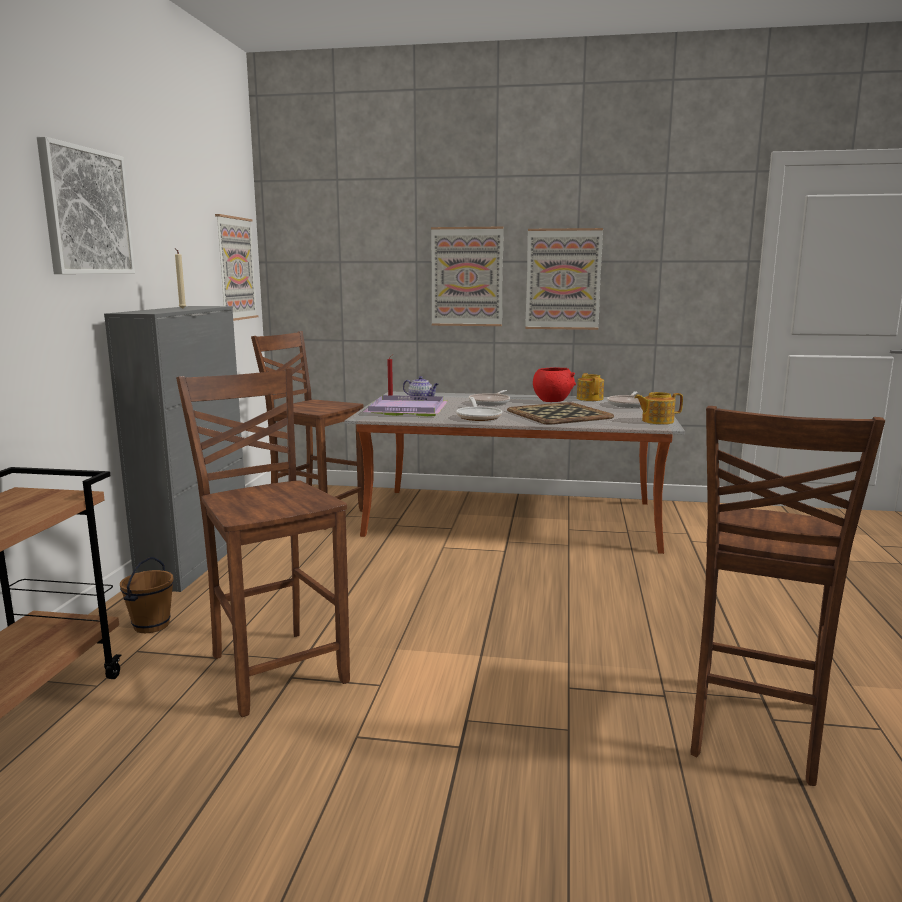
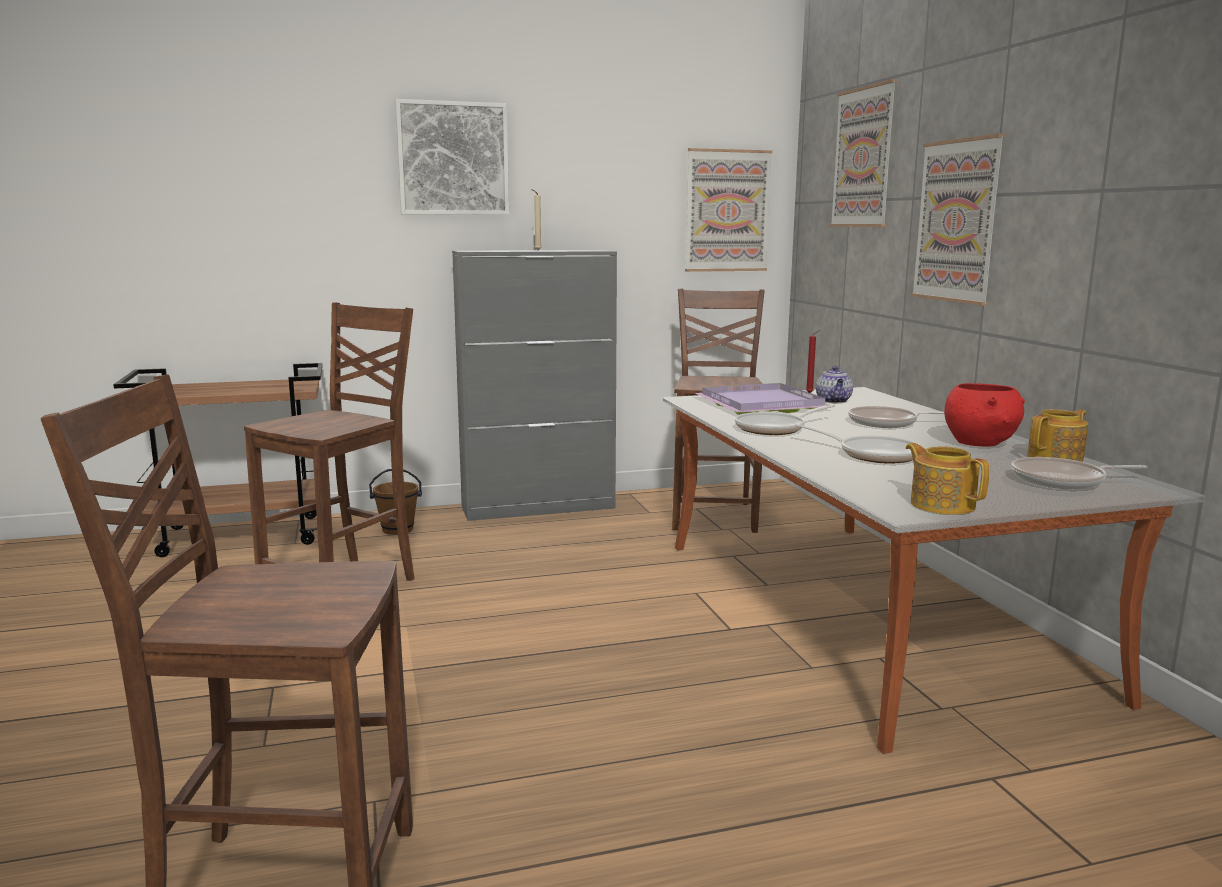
camera: 65 degrees right, 0 degrees up
(558, 414) = (872, 454): tray -> frying pan
(563, 279) = (1074, 225): picture -> picture (863, 158)

